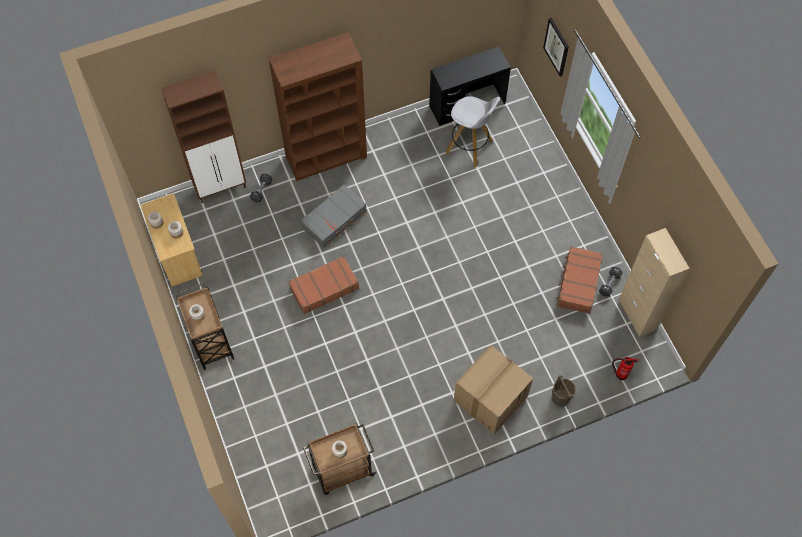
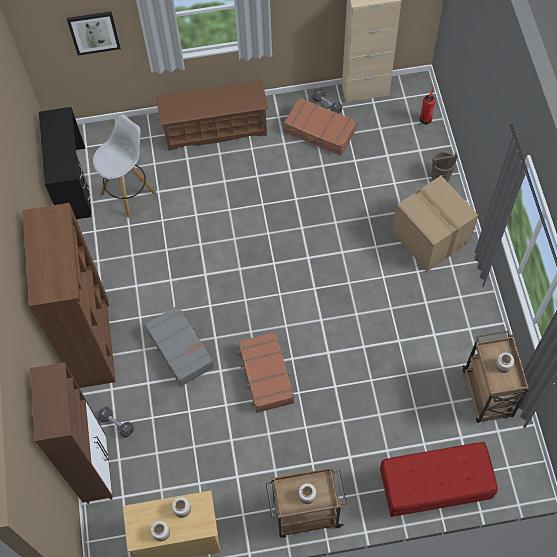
camera: 75 degrees left, 0 degrees up
(249, 437) = (433, 487): none -> red bench
(553, 197) = (215, 129): none -> brown shoe rack

